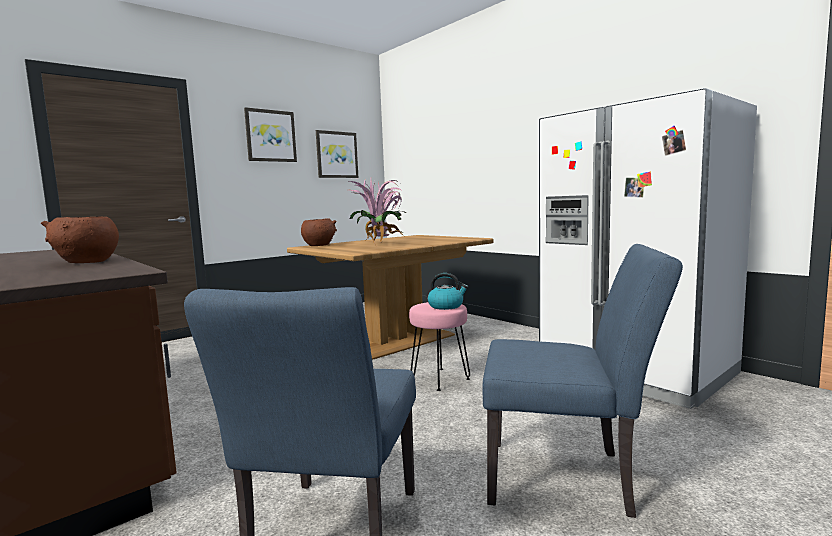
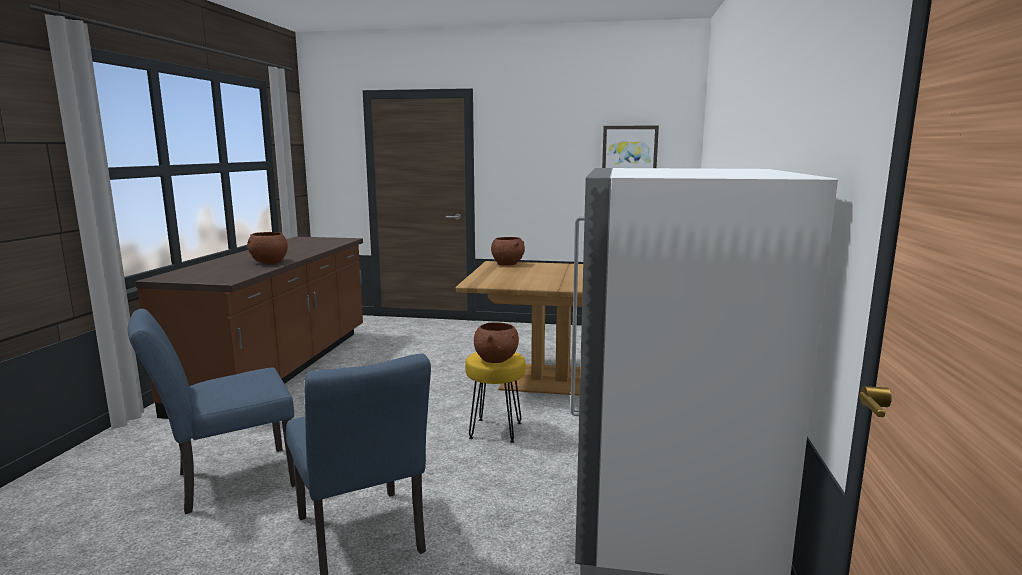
camera: 50 degrees right, 5 degrees up
(270, 136) = (550, 135): picture -> none
(381, 244) = (541, 276): potted plant -> none
(440, 379) = (495, 430): pink stool -> yellow stool
(446, 306) = (496, 360): kettle -> brown bowl

